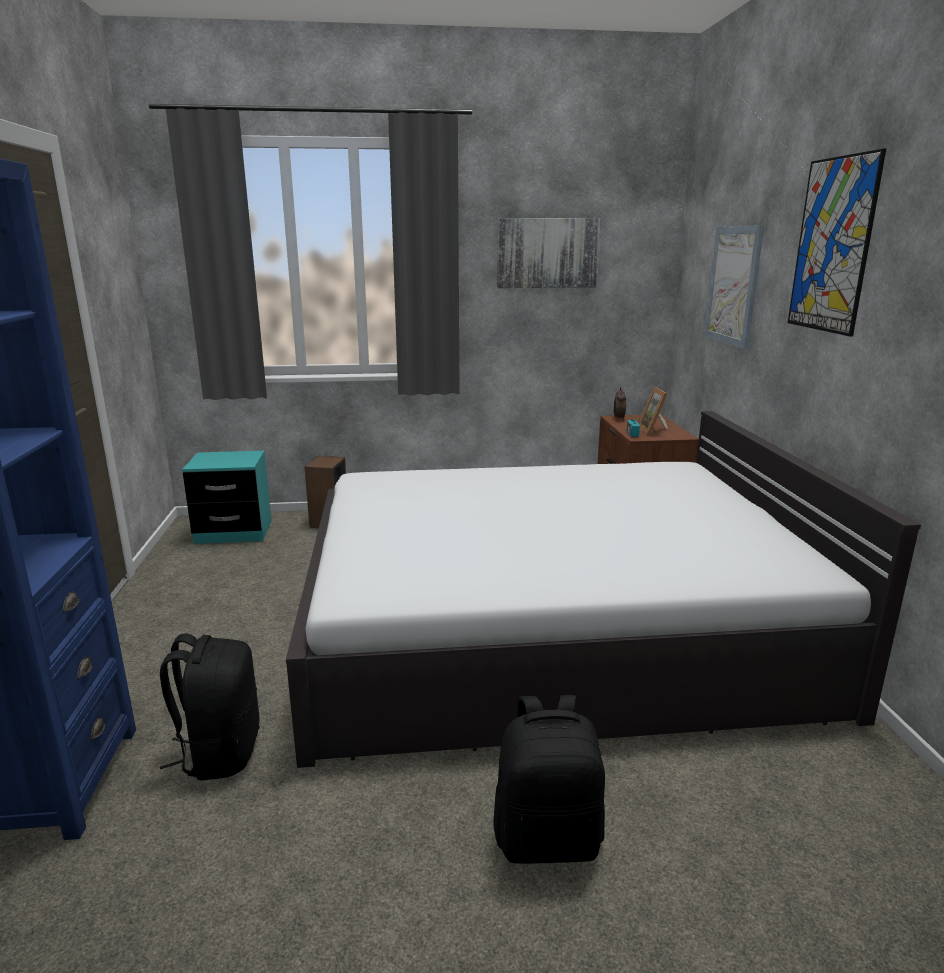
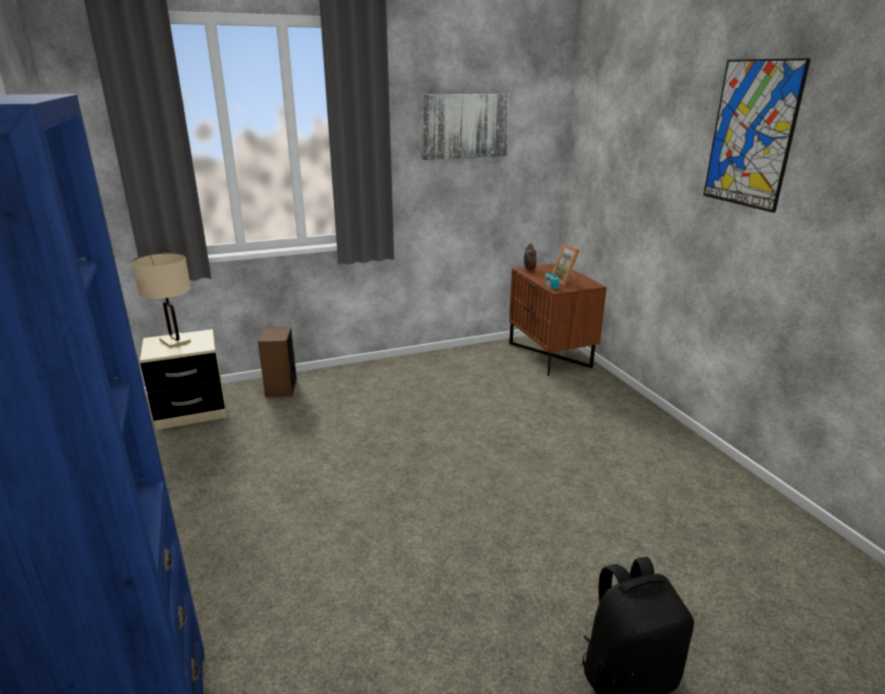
camera: 15 degrees left, 5 degrees up
(220, 752) = (302, 656): black backpack -> none
(223, 457) = (175, 341): none -> beige table lamp
(234, 532) = (191, 411): turquoise nightstand -> beige nightstand
(551, 627) = (532, 470): white bed -> none
(733, 285) = (638, 157): picture -> none

